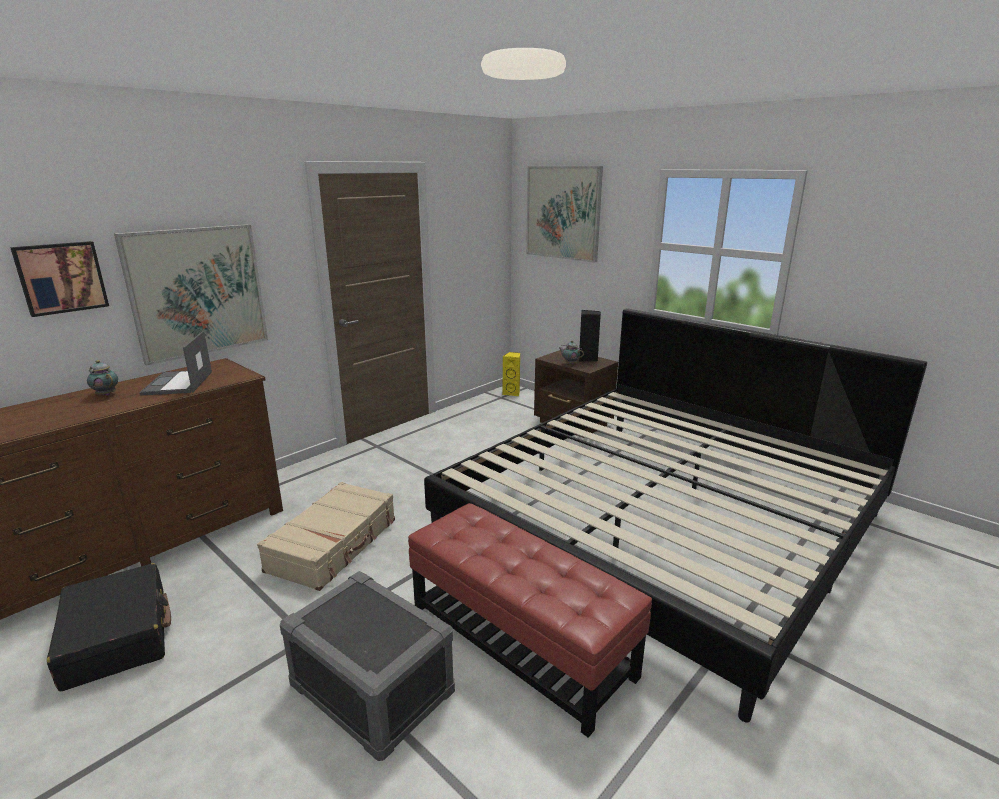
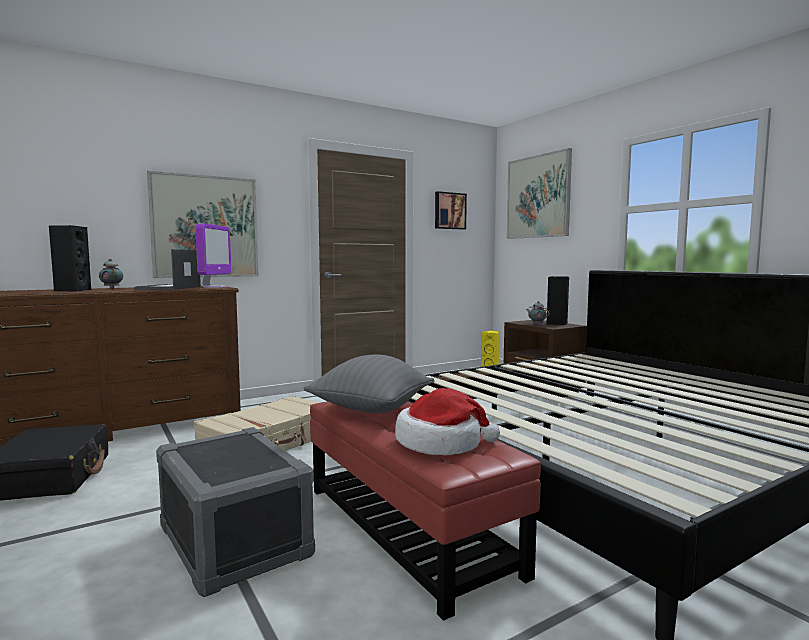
camera: 15 degrees right, 15 degrees down
(61, 277) = (101, 198): picture -> picture (449, 211)
(62, 410) = (72, 290): none -> black speaker
(231, 373) = (214, 287): none -> monitor
(477, 543) = (371, 411): none -> grey pillow
(566, 590) = (441, 443): none -> hat

